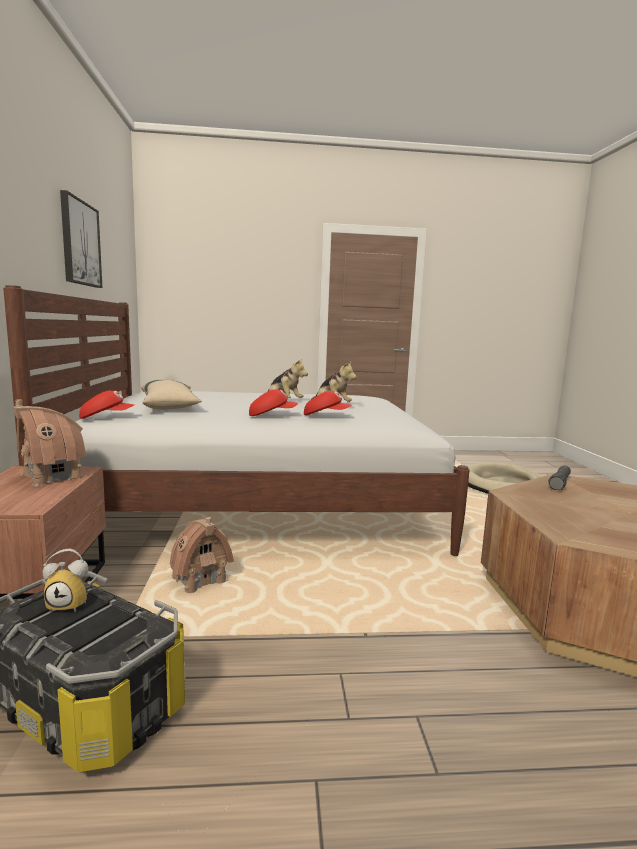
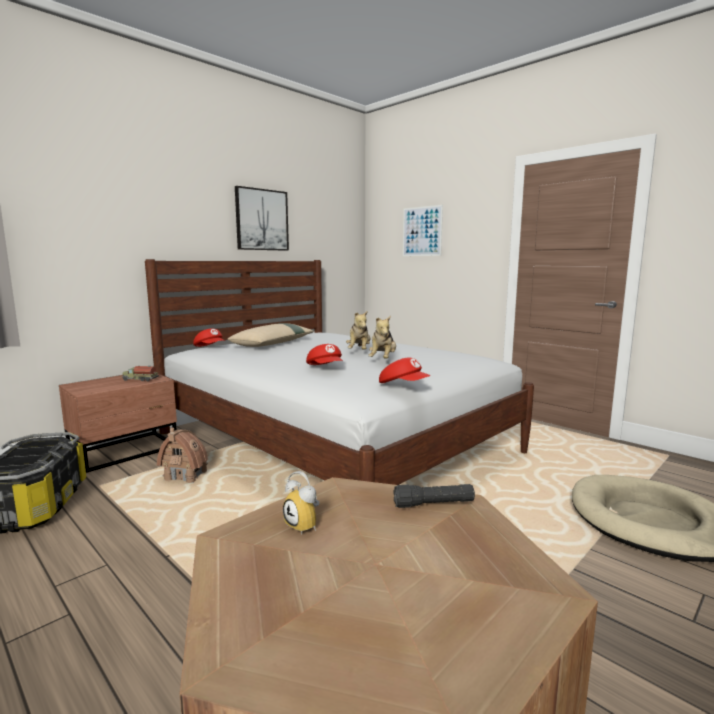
camera: 50 degrees right, 0 degrees up
(52, 476) = (140, 379): toy house -> toy truck
(70, 604) = (41, 447): alarm clock -> alarm clock (305, 525)
(222, 279) = (422, 231): none -> picture
(272, 415) = (291, 361): red cap -> red cap (404, 385)

